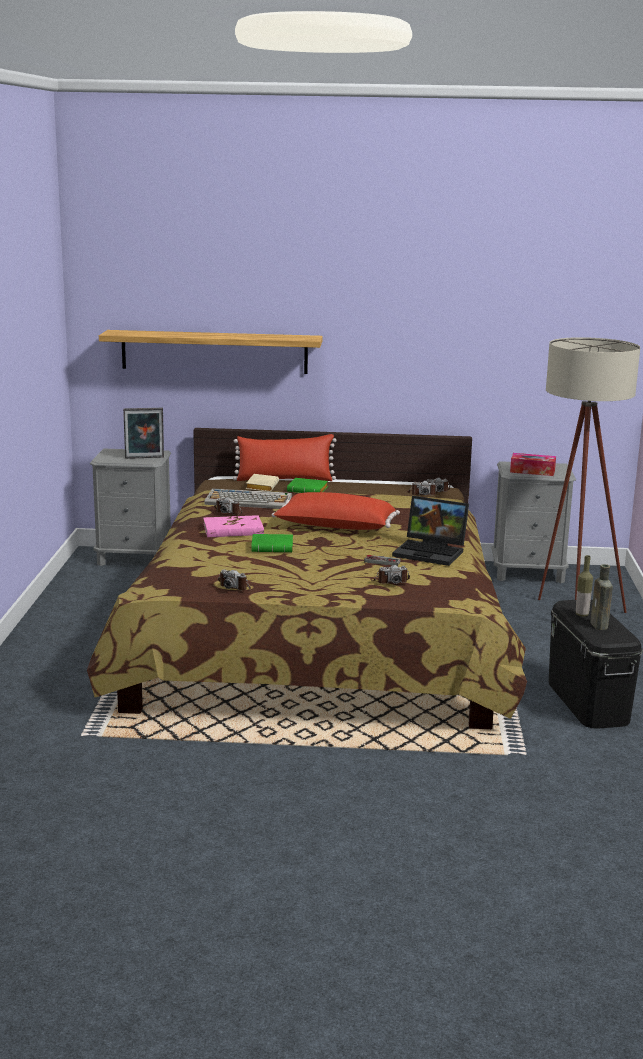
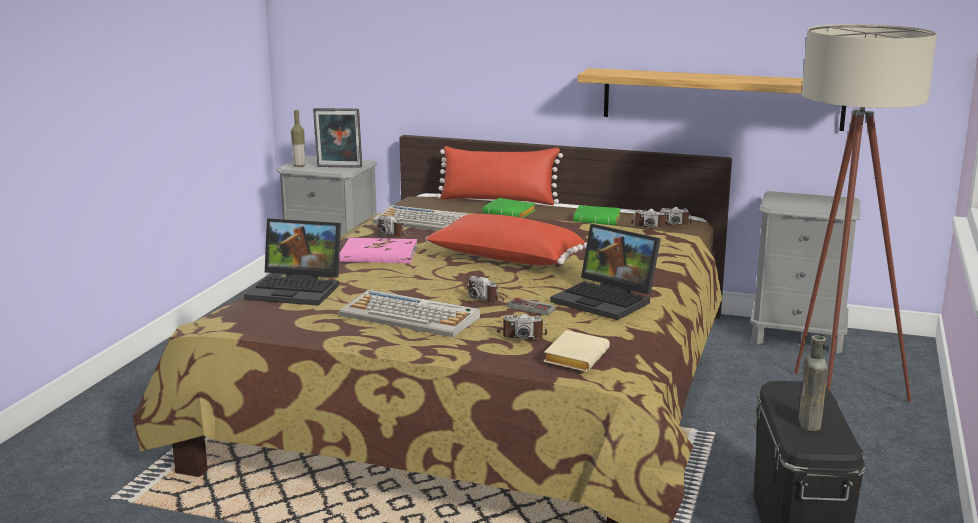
camera: 15 degrees right, 0 degrees up
(194, 561) = (298, 289): none -> laptop
(214, 351) = (425, 45): shelf -> shelf (721, 99)
(235, 586) = (318, 326): camera -> camera (487, 297)
(261, 486) = (458, 206): beige book -> beige book (575, 356)
(273, 547) = (408, 280): green book -> green book (598, 220)
(299, 574) = (411, 316): none -> keyboard
(532, 471) = (803, 205): tissue box -> none
(582, 614) = (792, 404): bottle -> bottle (299, 166)

